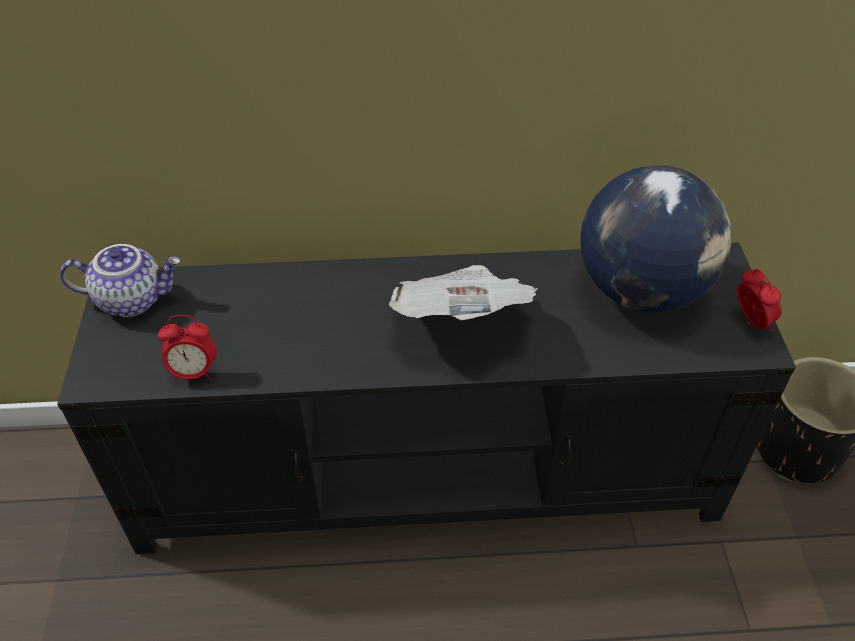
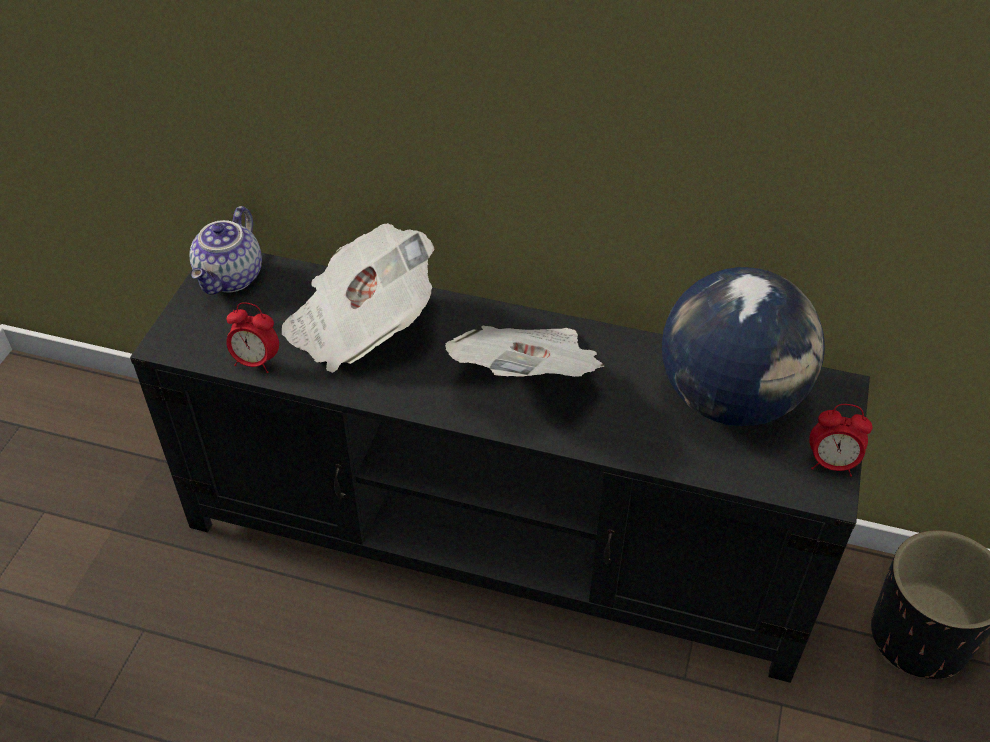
camera: 20 degrees right, 0 degrees up
(132, 299) = (232, 278): teapot -> teapot turned 90 degrees clockwise
(282, 312) = (360, 326): none -> newspaper
(750, 322) = (831, 463): alarm clock -> alarm clock turned 105 degrees clockwise

